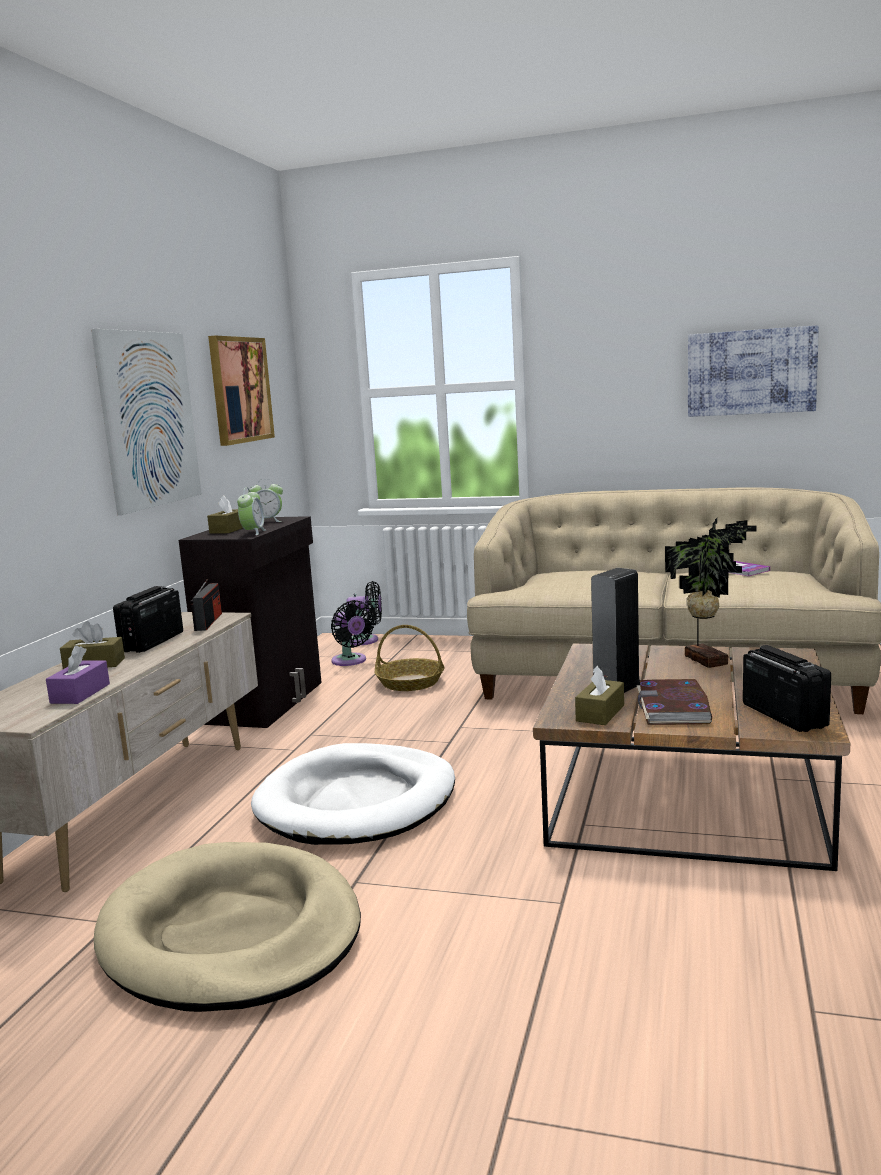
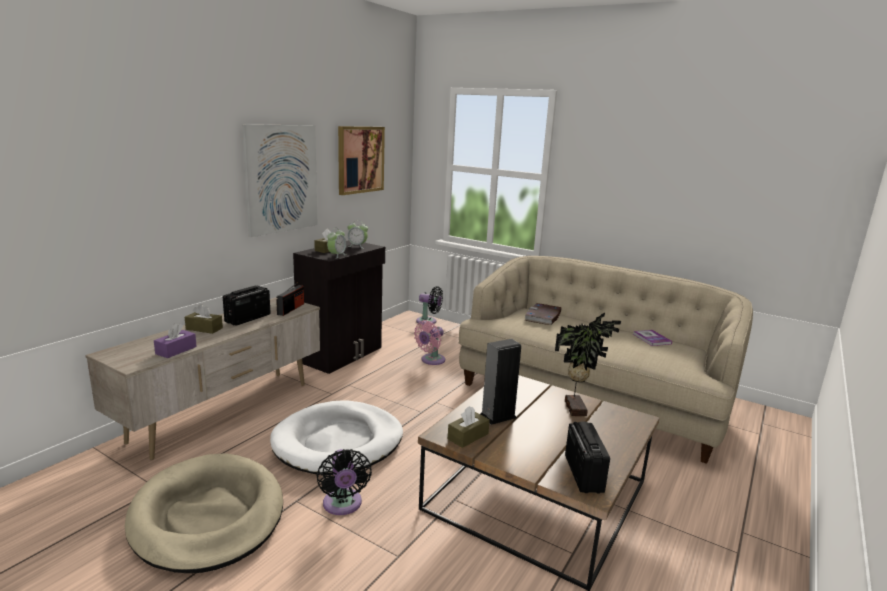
camera: 15 degrees right, 5 degrees up
(350, 661) = (408, 335): black fan -> black fan (342, 505)
(410, 682) = (431, 360): basket -> pink fan
(673, 707) = (518, 445): book -> book (543, 316)
(751, 372) = (703, 195): picture -> none

